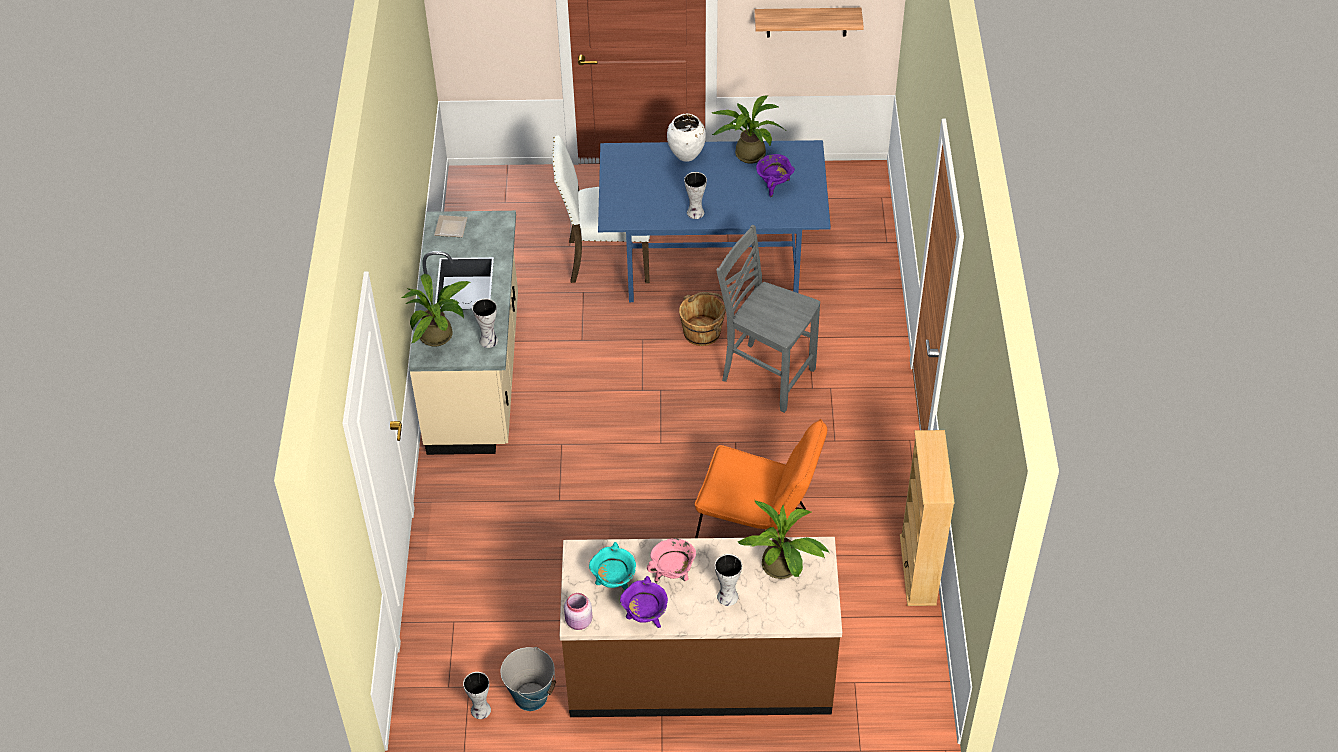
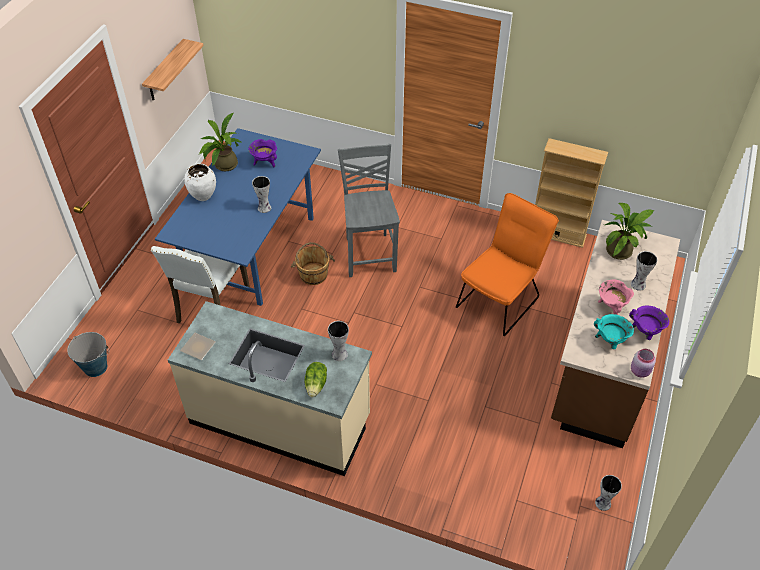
camera: 70 degrees left, 0 degrees up
(440, 334) = (316, 384): potted plant -> lettuce
(531, 696) = (598, 467): bucket -> bucket (95, 367)
(766, 375) = (370, 254): grey chair -> grey chair turned 120 degrees clockwise

